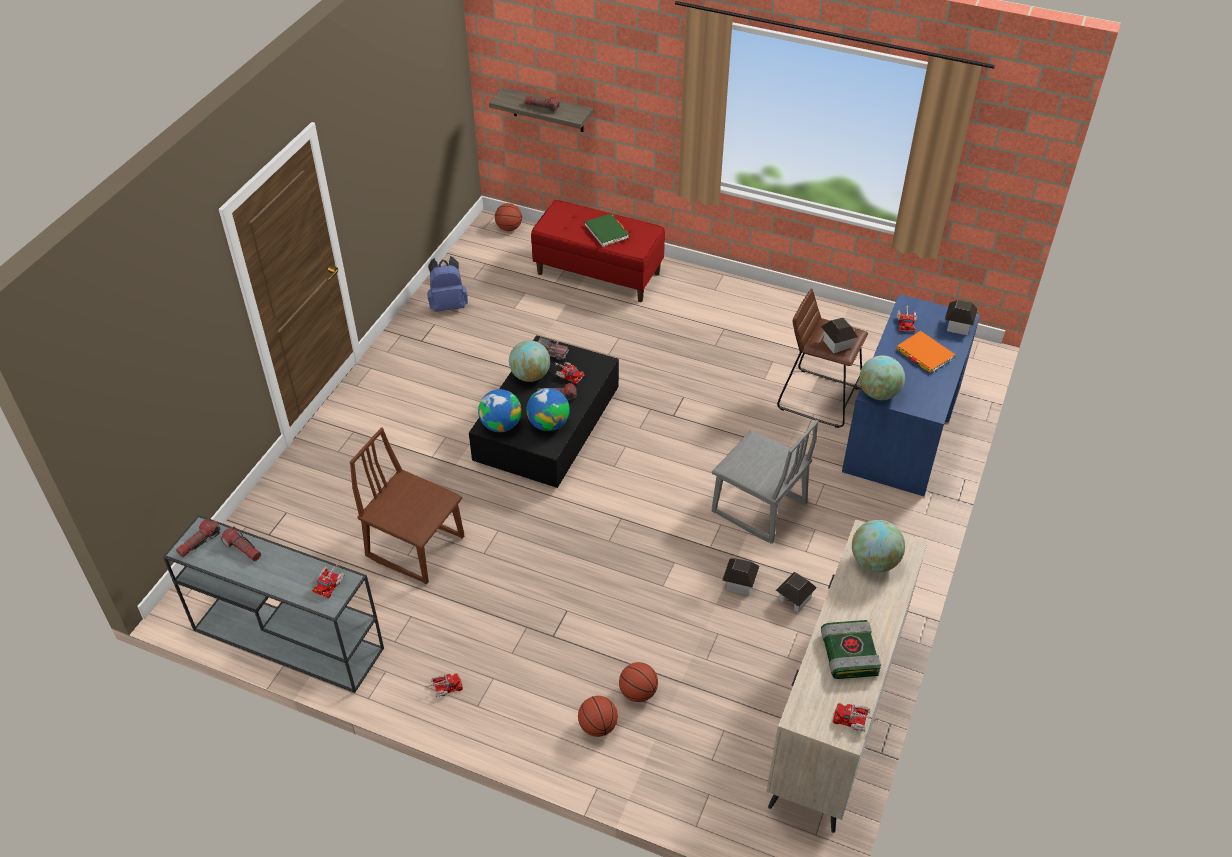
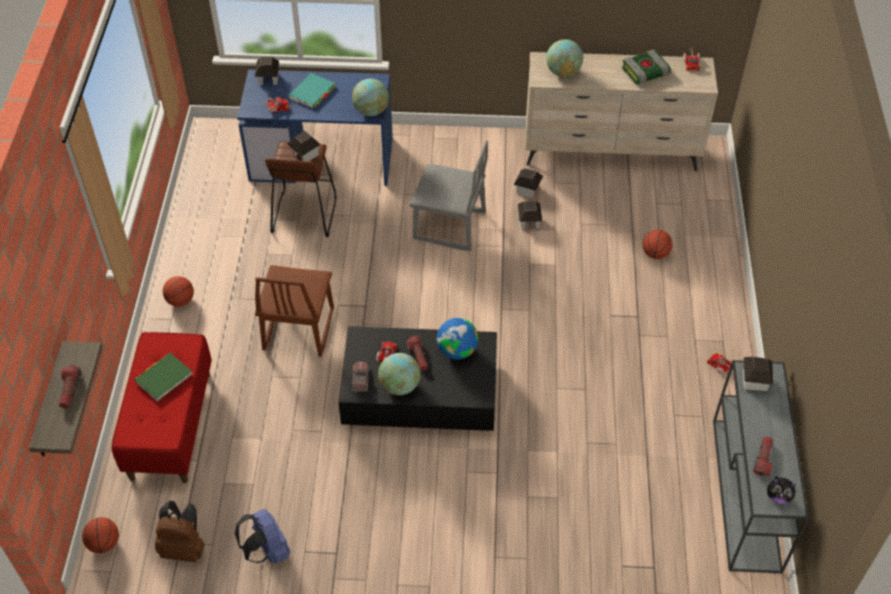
camera: 110 degrees left, 5 degrees up
(199, 542) = (778, 496): flashlight -> plush toy
(330, 583) = (754, 380): toy truck -> toy house
(416, 546) = (604, 441): brown chair -> brown chair (297, 329)
(480, 264) = (184, 547): none -> brown backpack
(501, 425) = (475, 386): globe -> none
(598, 726) = (695, 268): basketball -> basketball (180, 300)
(758, 509) = (449, 226): grey chair -> grey chair turned 90 degrees clockwise
(924, 354) = (312, 92): orange book -> turquoise book

